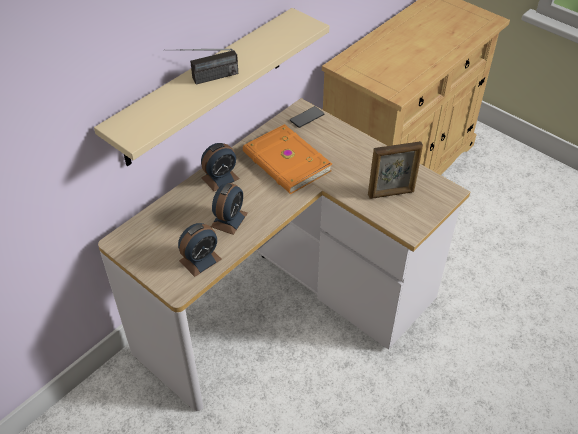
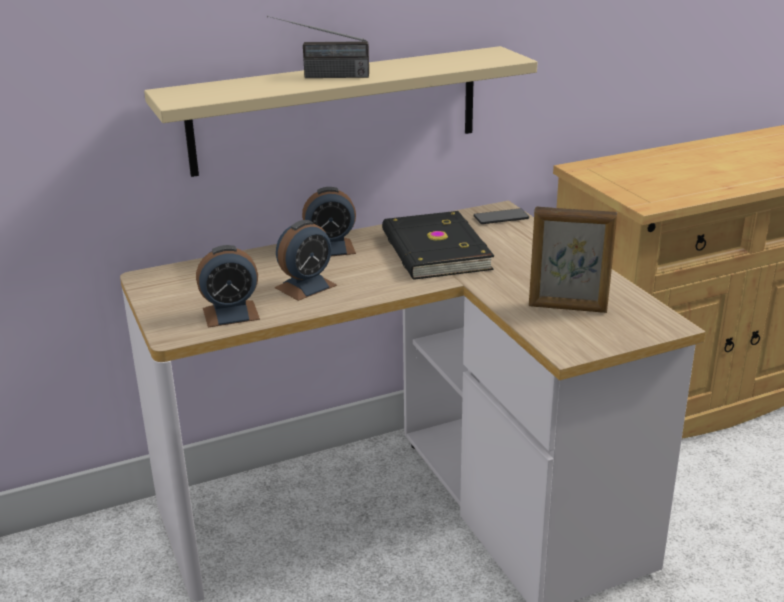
camera: 25 degrees right, 20 degrees down
(286, 163) = (433, 251): orange book -> black book

